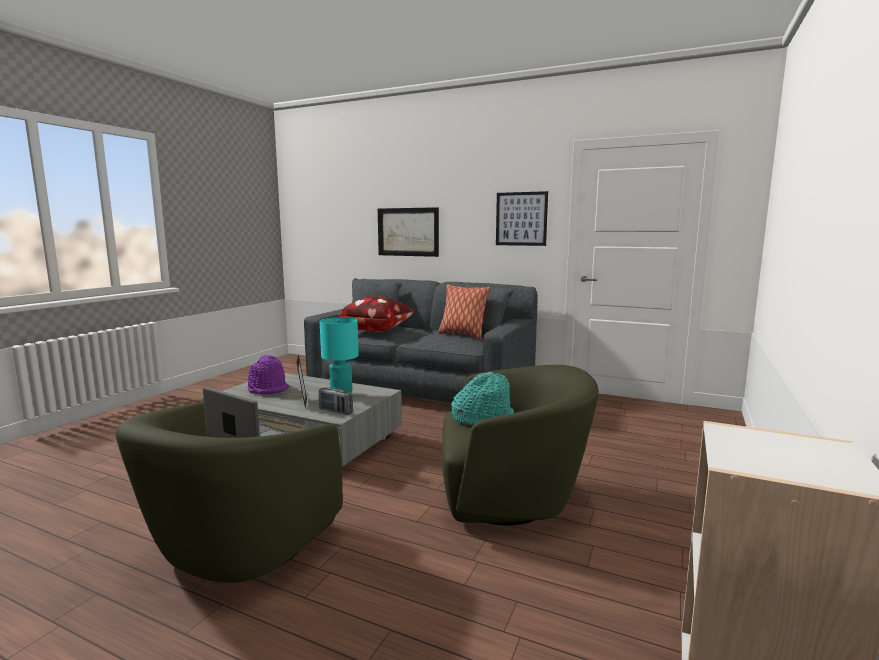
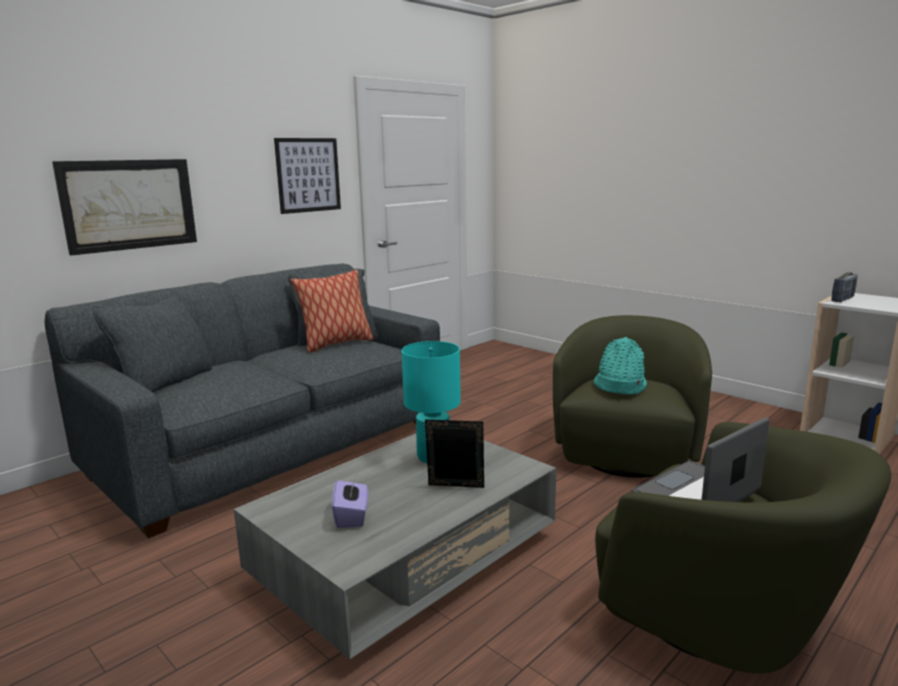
camera: 70 degrees left, 5 degrees up
(268, 389) = (352, 516): purple hat -> purple tissue box
(335, 411) = (504, 467): radio -> radio (842, 299)
(376, 330) = (224, 381): pillow -> none

